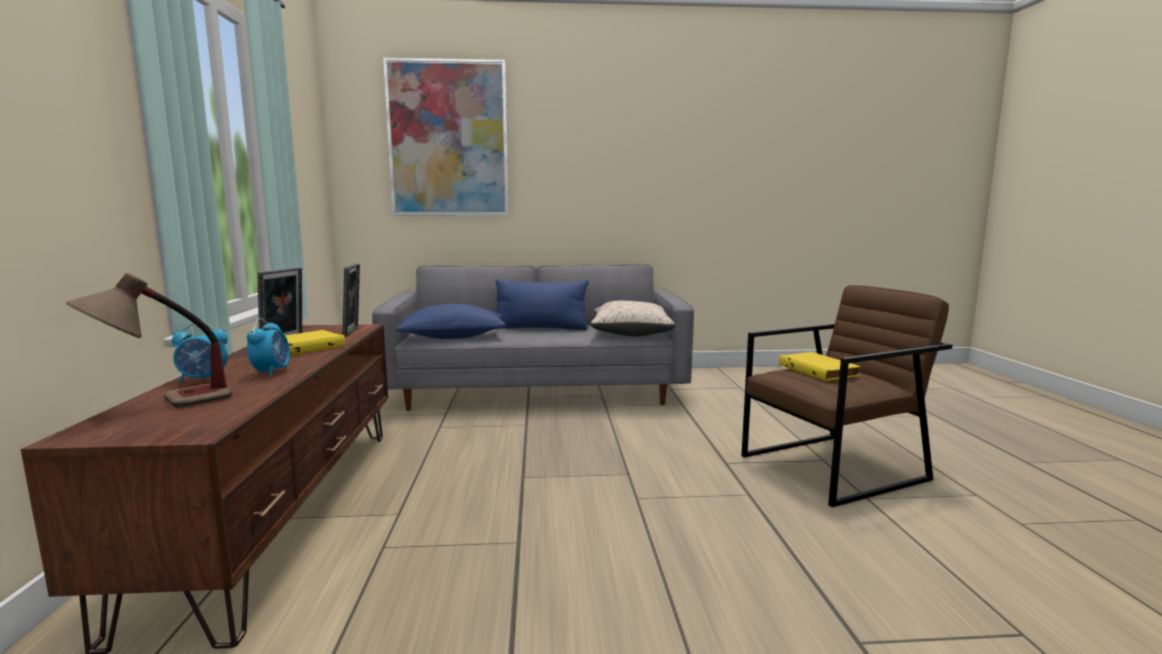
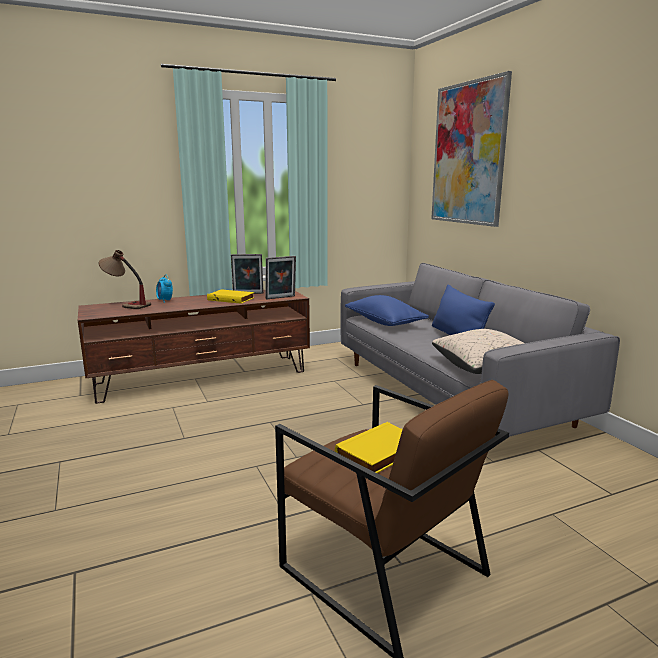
camera: 70 degrees right, 5 degrees up
(272, 372) = (181, 305): alarm clock -> none

